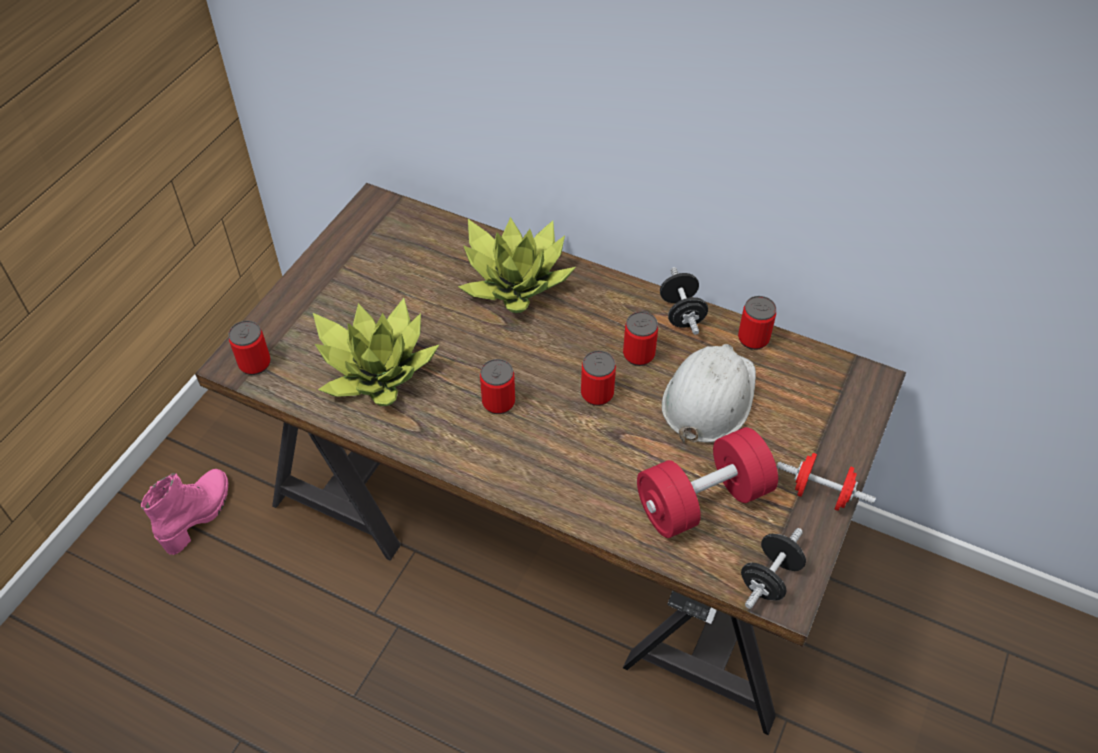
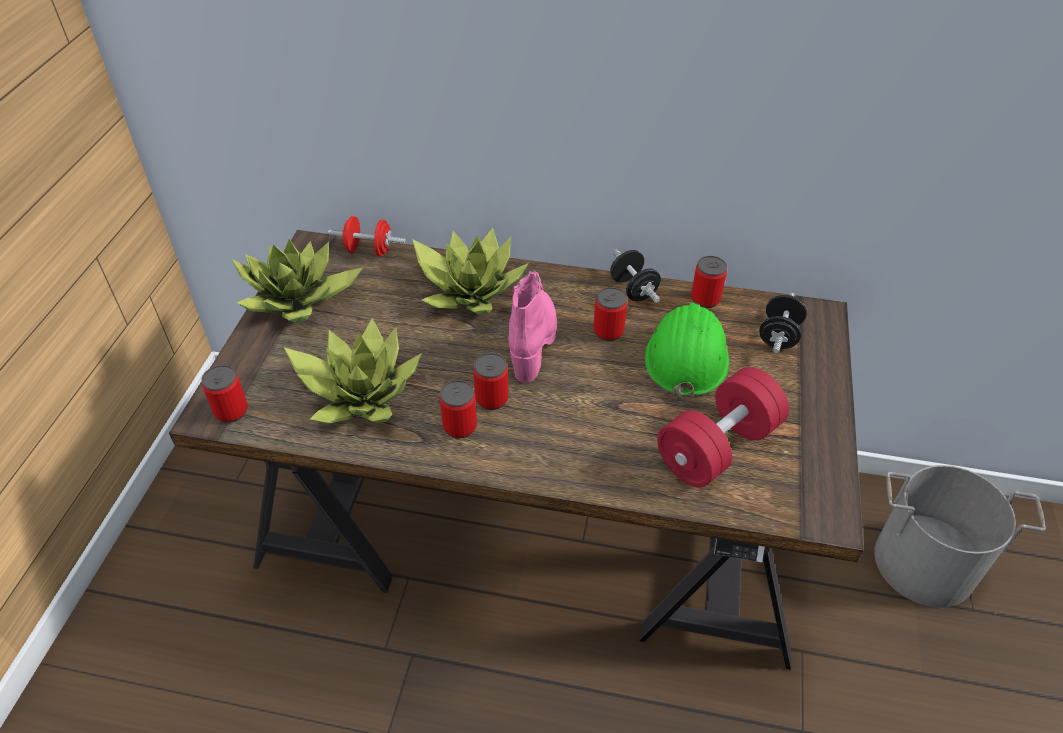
camera: 15 degrees left, 5 degrees down
(198, 516) = (178, 595): pink boot -> pink boot (533, 342)
(346, 259) = (298, 299): none -> potted plant
(597, 394) = (583, 373): can -> can (460, 426)
(708, 398) = (686, 356): white hard hat -> green hard hat
(769, 578) = (807, 504): black dumbbell -> black dumbbell (778, 336)
(821, 494) = (820, 418): red dumbbell -> red dumbbell (369, 250)
(956, 664) = (924, 564): none -> grey bucket

